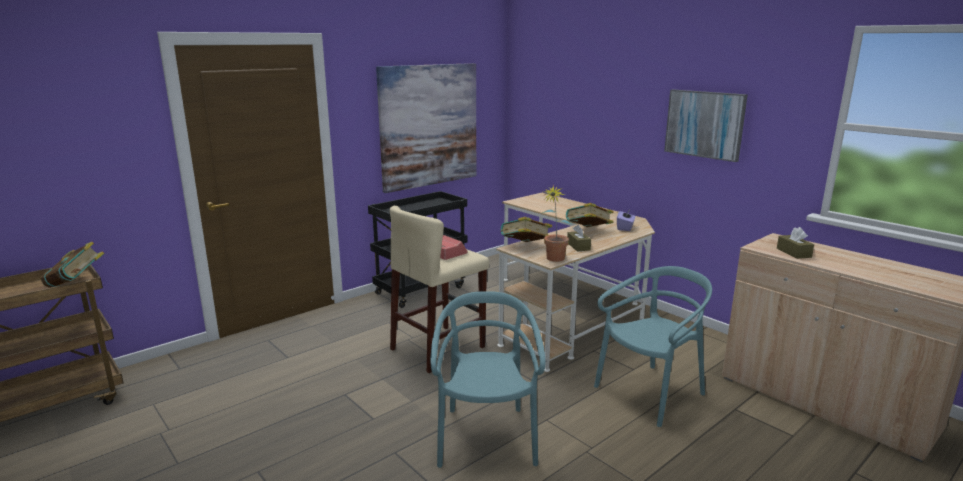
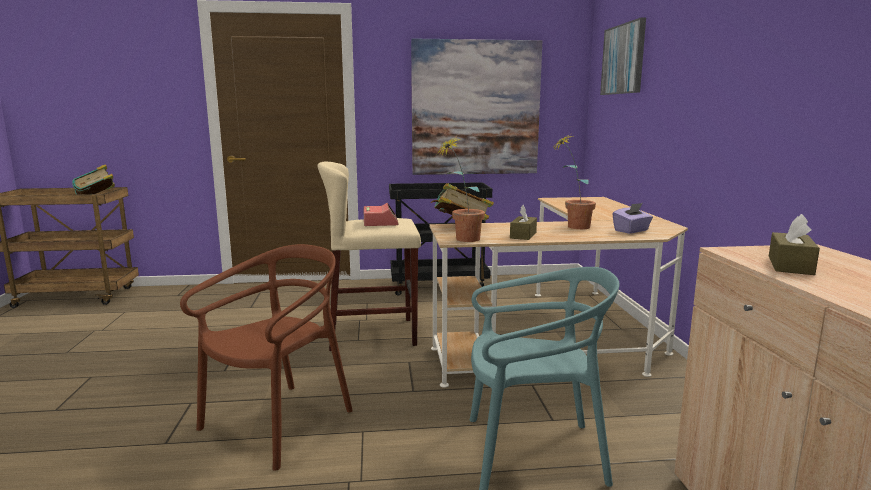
camera: 35 degrees right, 5 degrees down
(486, 438) = (279, 423): turquoise chair -> brown chair
(588, 231) = (572, 227): book -> potted plant
(704, 124) = (761, 73): picture -> picture (623, 59)

